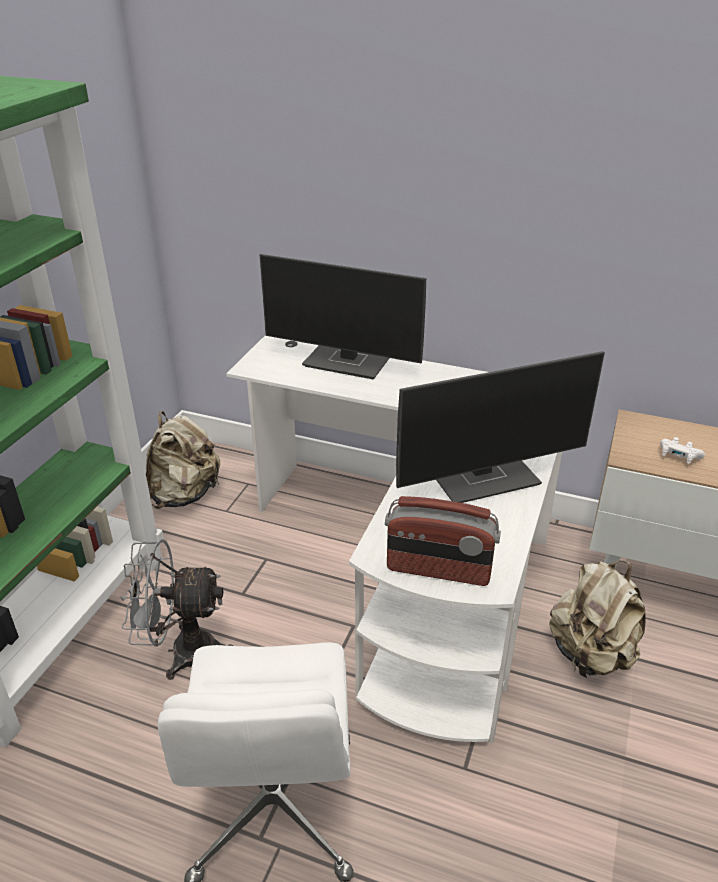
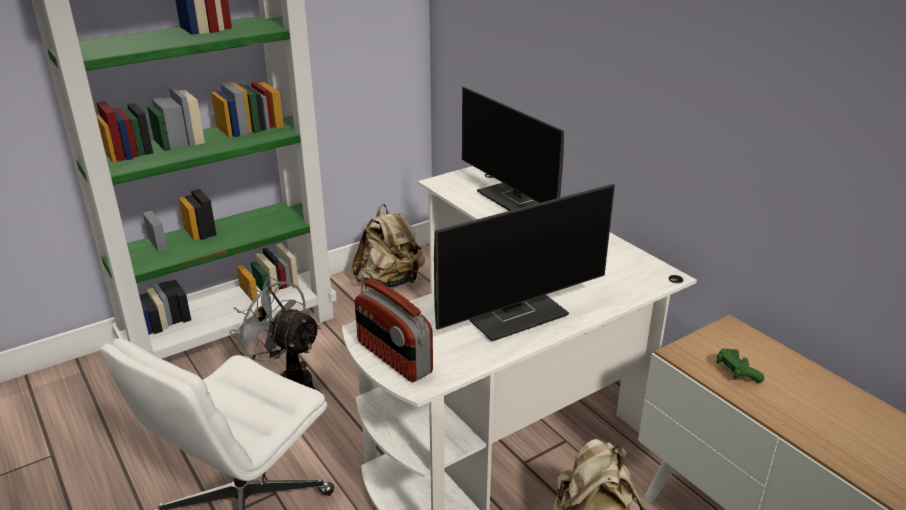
camera: 35 degrees right, 5 degrees down
(485, 477) = (516, 314): monitor -> monitor turned 45 degrees counterclockwise
(678, 457) = (736, 372): white game controller -> green game controller

